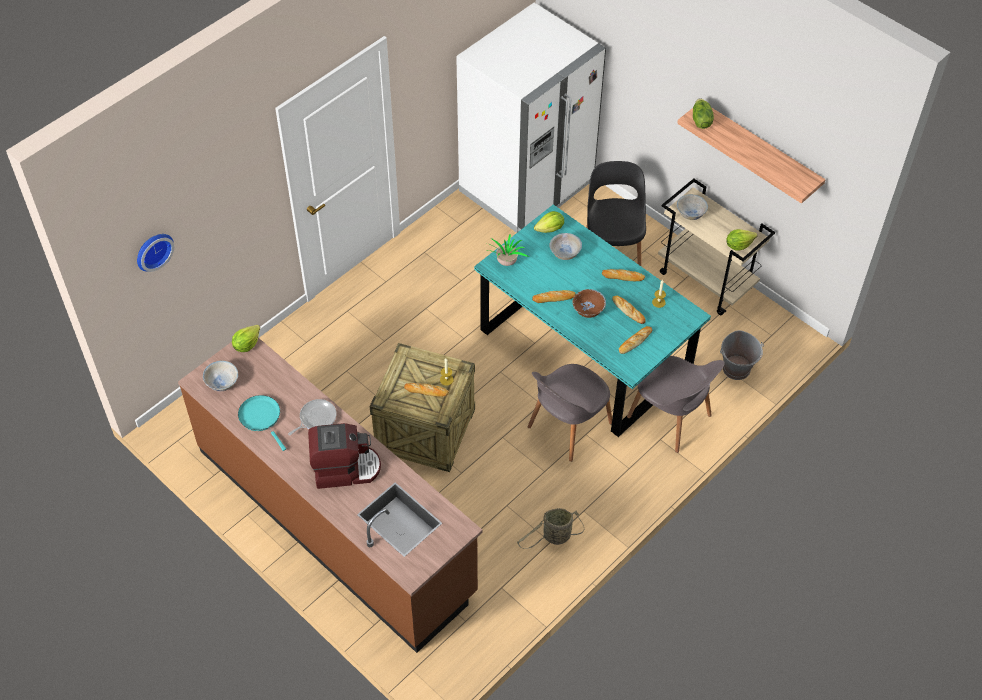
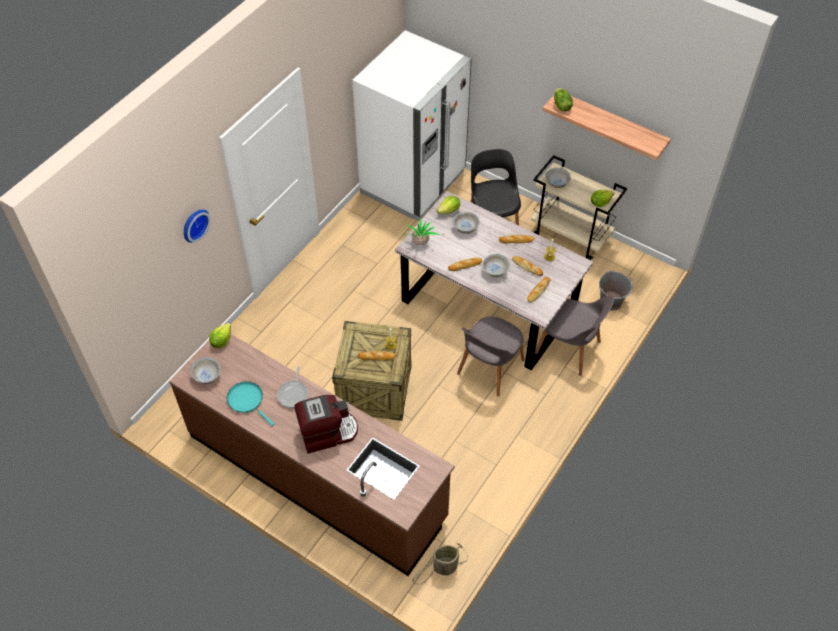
camera: 10 degrees left, 0 degrees up
(152, 250) = (132, 272): wall clock -> wall clock (194, 224)
(316, 418) = (293, 394): frying pan -> frying pan turned 150 degrees clockwise
(554, 537) = (499, 460): basket -> basket (443, 568)
(584, 350) = (488, 304): turquoise dining table -> grey dining table
(588, 309) = (495, 271): brown bowl -> white bowl

